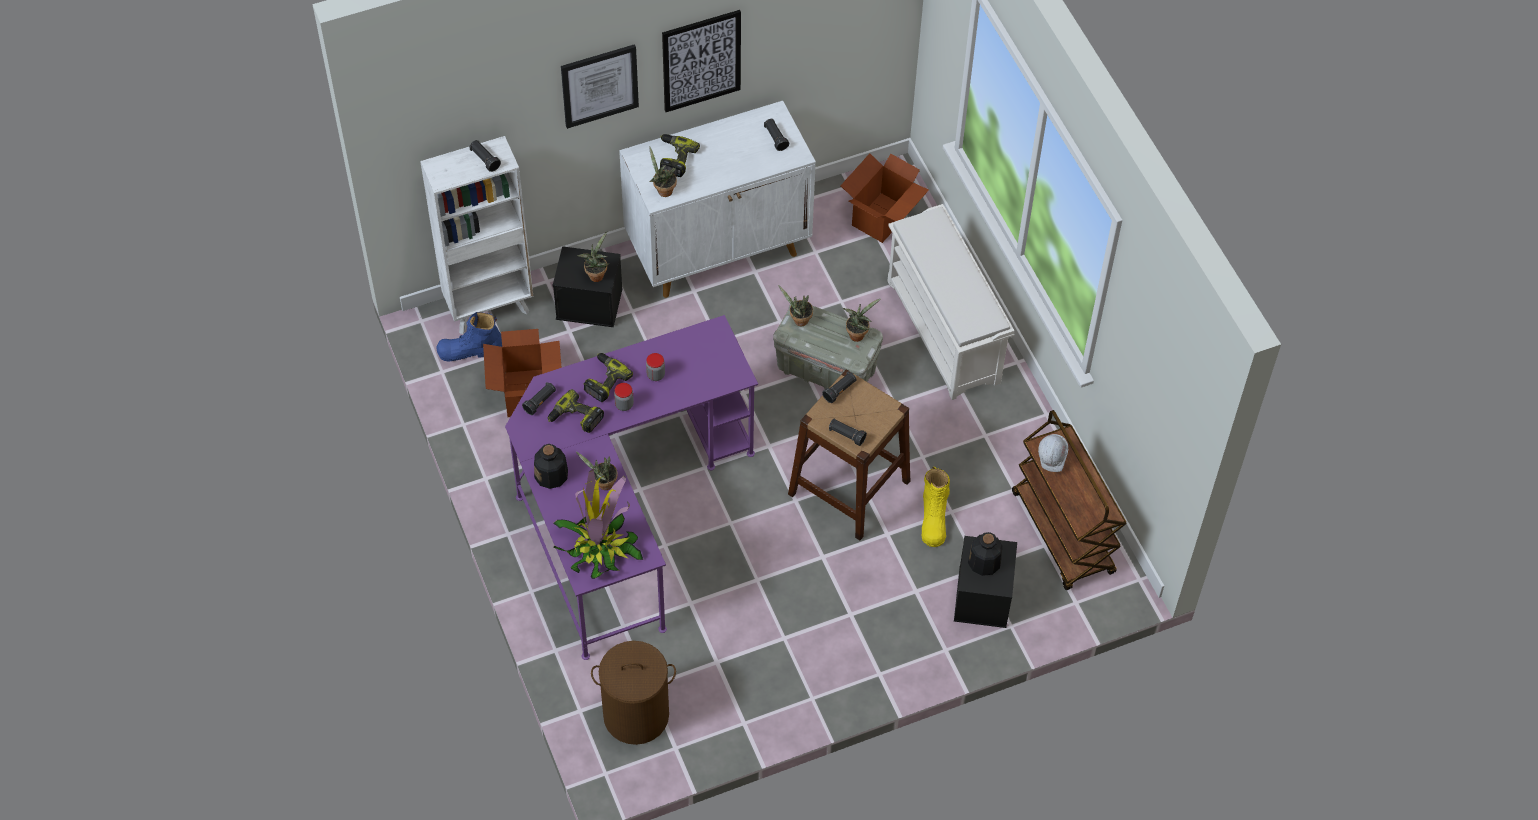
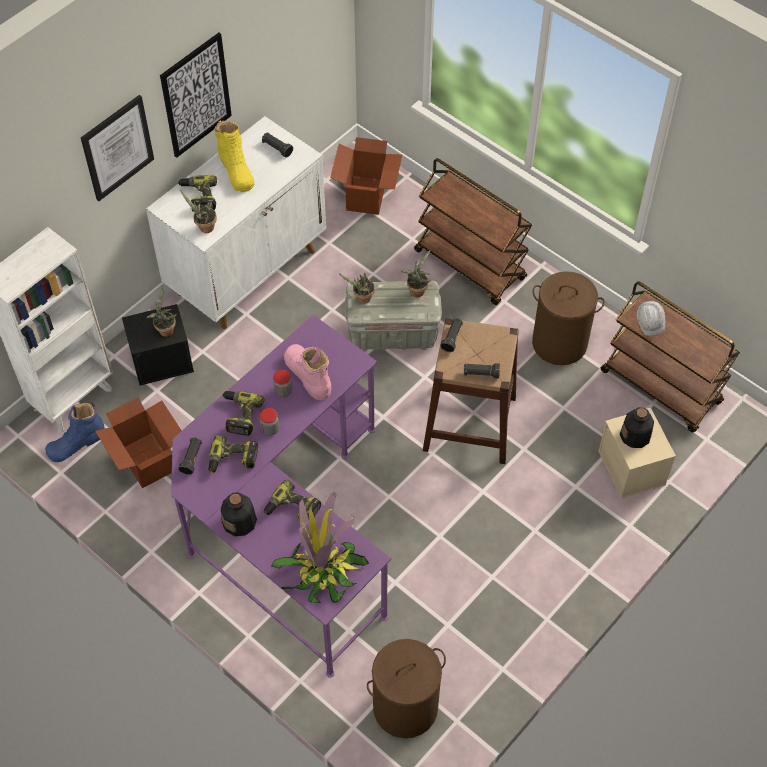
camera: 25 degrees left, 0 degrees up
(484, 159) = (40, 254): black flashlight -> none
(603, 484) = (292, 509): potted plant -> power drill
(686, 370) = (308, 375): none -> pink boot
(933, 518) = (553, 419): yellow boot -> yellow boot (236, 170)
(945, 332) = (471, 265): white shoe rack -> brown cart
(983, 598) = (632, 468): black storage box -> beige storage box
(987, 447) = (560, 343): none -> brown laundry basket

